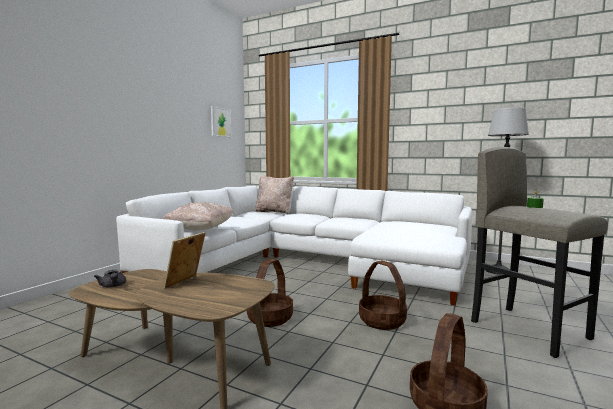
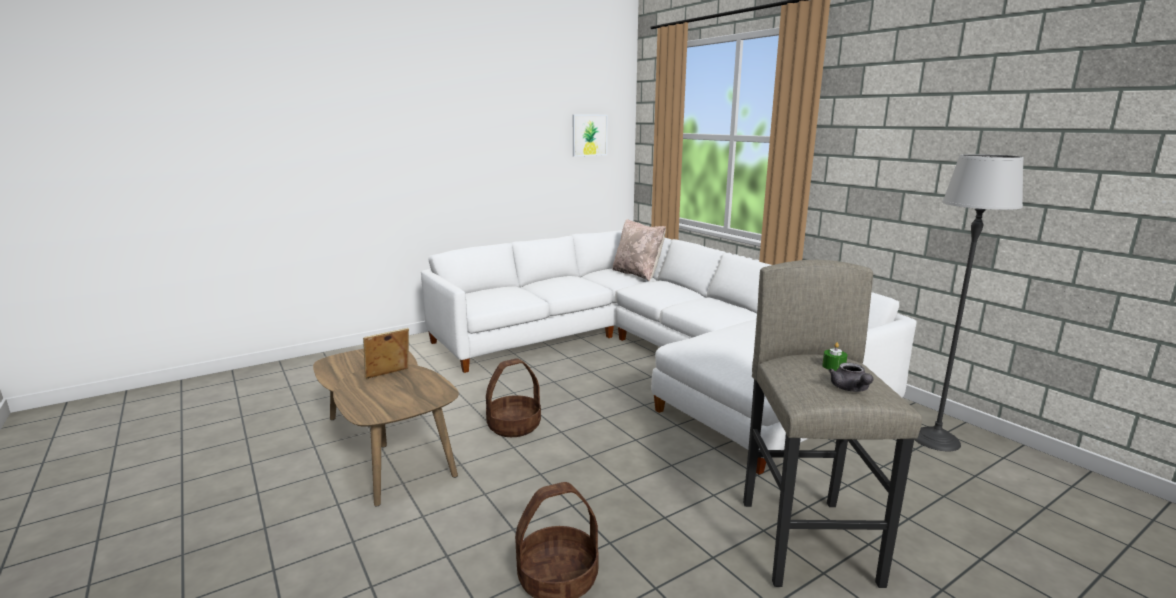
camera: 30 degrees right, 10 degrees up
(113, 286) = (350, 362): grey teapot -> grey teapot (851, 389)
(201, 229) = (503, 297): beige pillow -> none
(382, 321) = (629, 466): basket -> none

